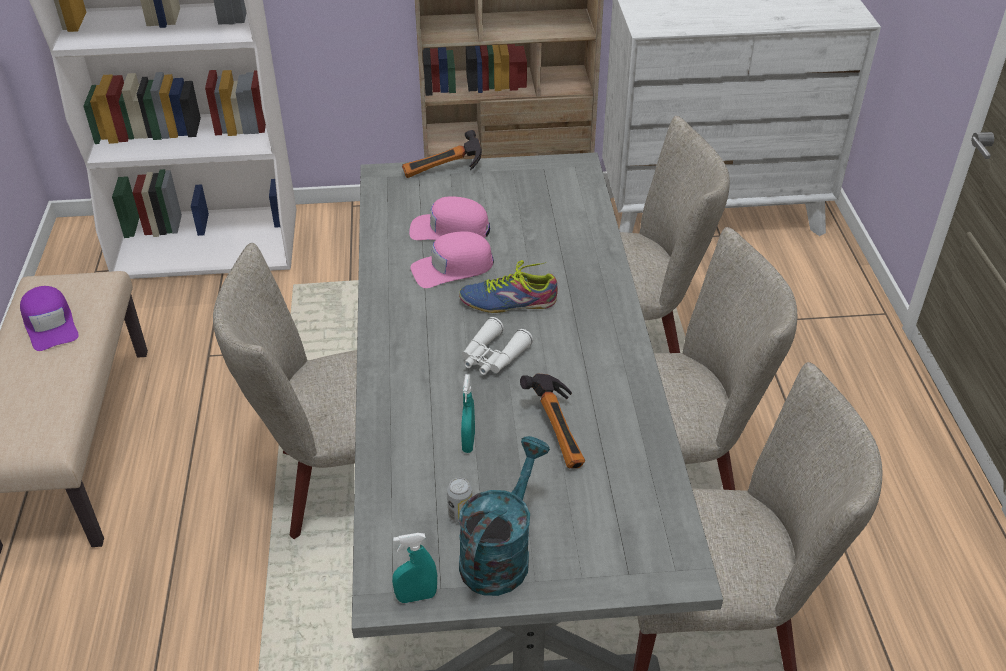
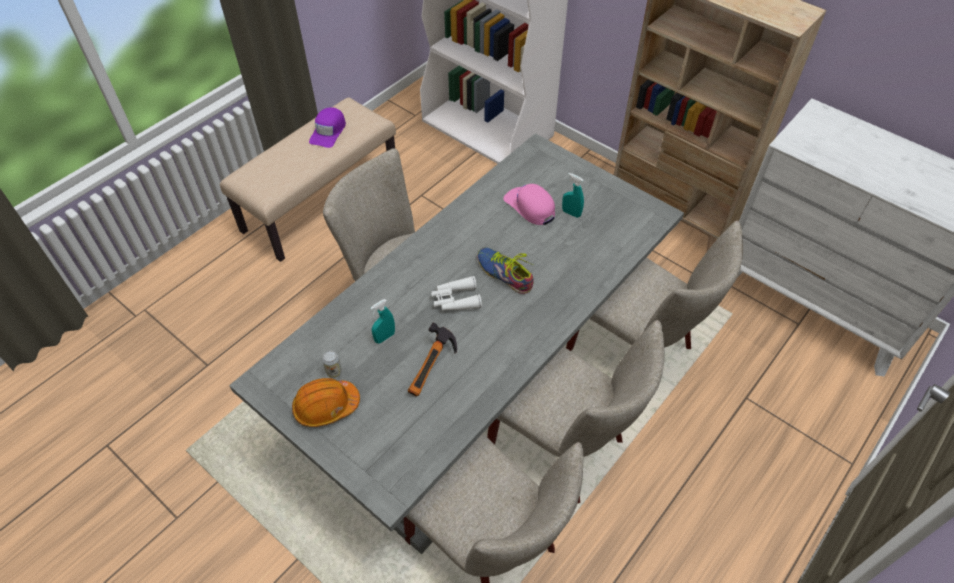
camera: 45 degrees right, 10 degrees up
(416, 596) = (268, 394): turquoise spray bottle -> turquoise spray bottle (571, 213)
(444, 173) = (573, 167): hammer -> none
(452, 268) = (501, 231): pink cap -> none
(500, 553) = (326, 406): turquoise watering can -> orange hard hat

